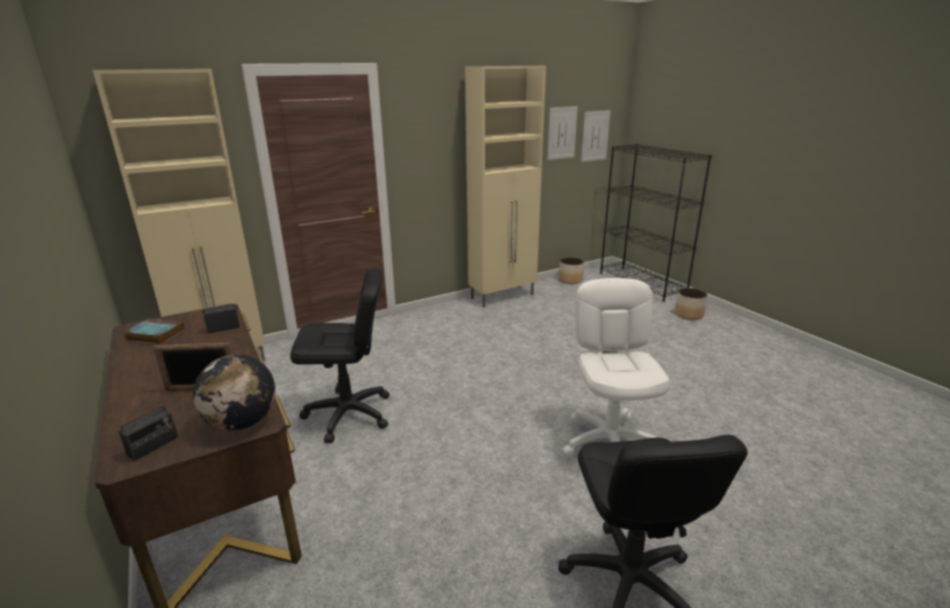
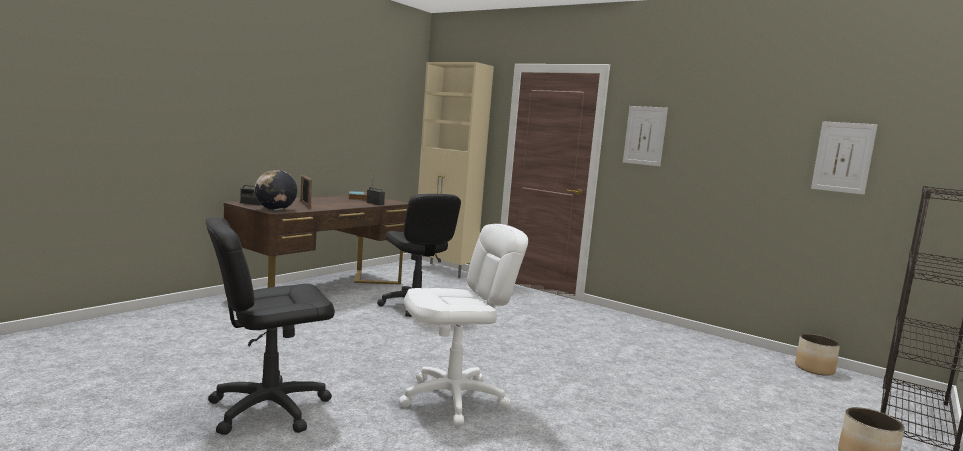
camera: 65 degrees right, 15 degrees down
(503, 296) = (693, 337): beige cabinet -> none
(595, 136) = (917, 172): picture -> picture (645, 135)

